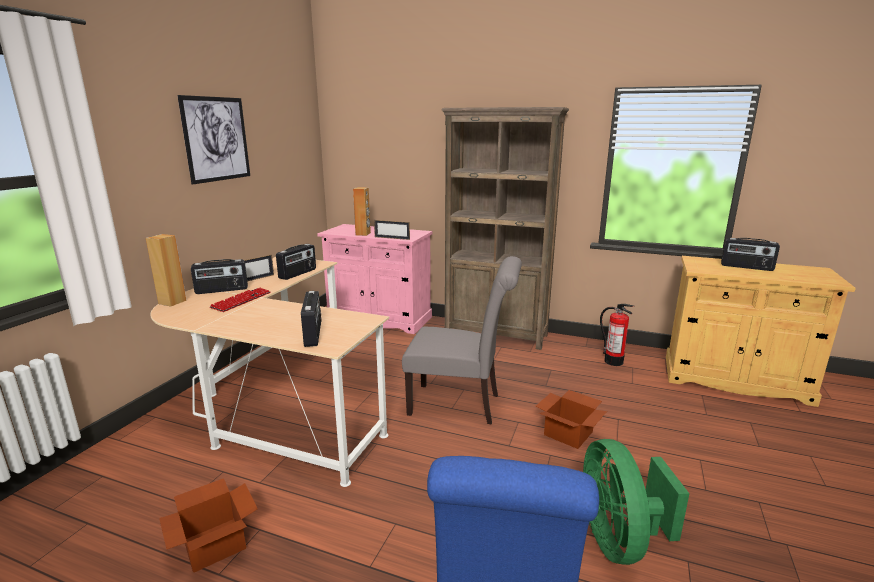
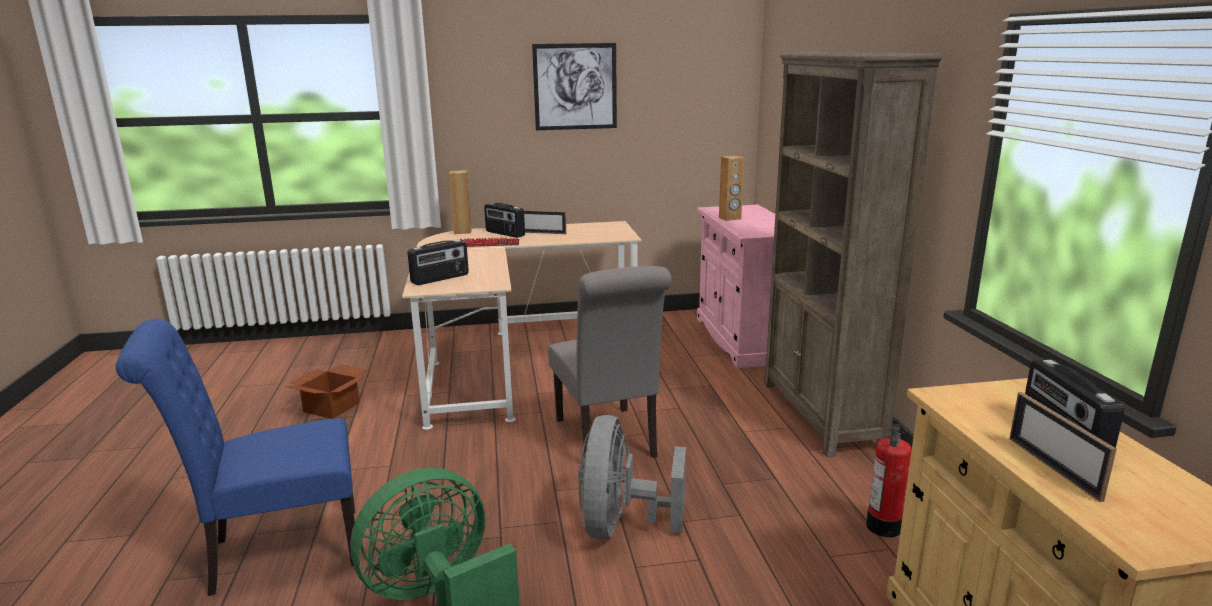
camera: 60 degrees right, 0 degrees up
(298, 274) = (581, 238): radio -> none
(392, 238) = (737, 229): picture frame -> picture frame (1053, 468)
(569, 433) = (621, 525): cardboard box -> grey fan

